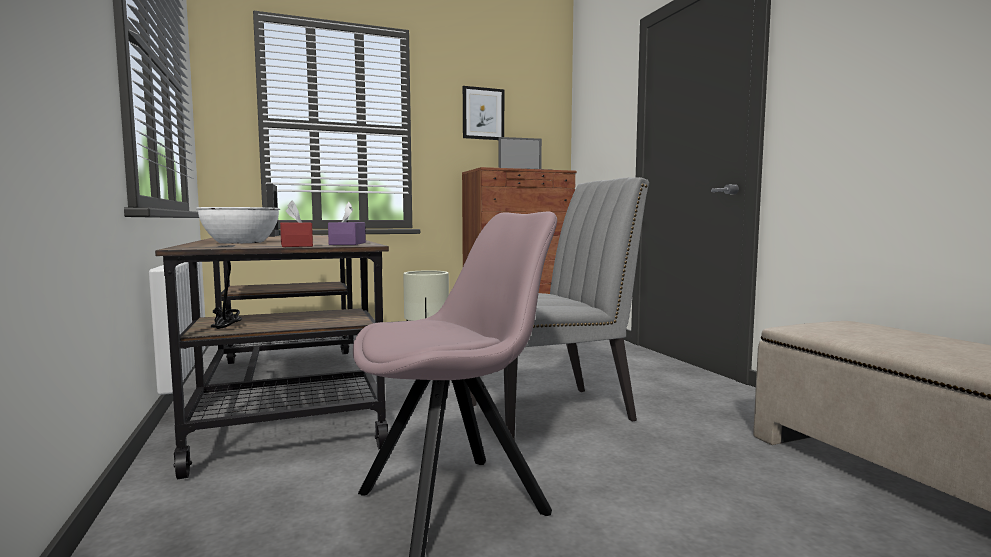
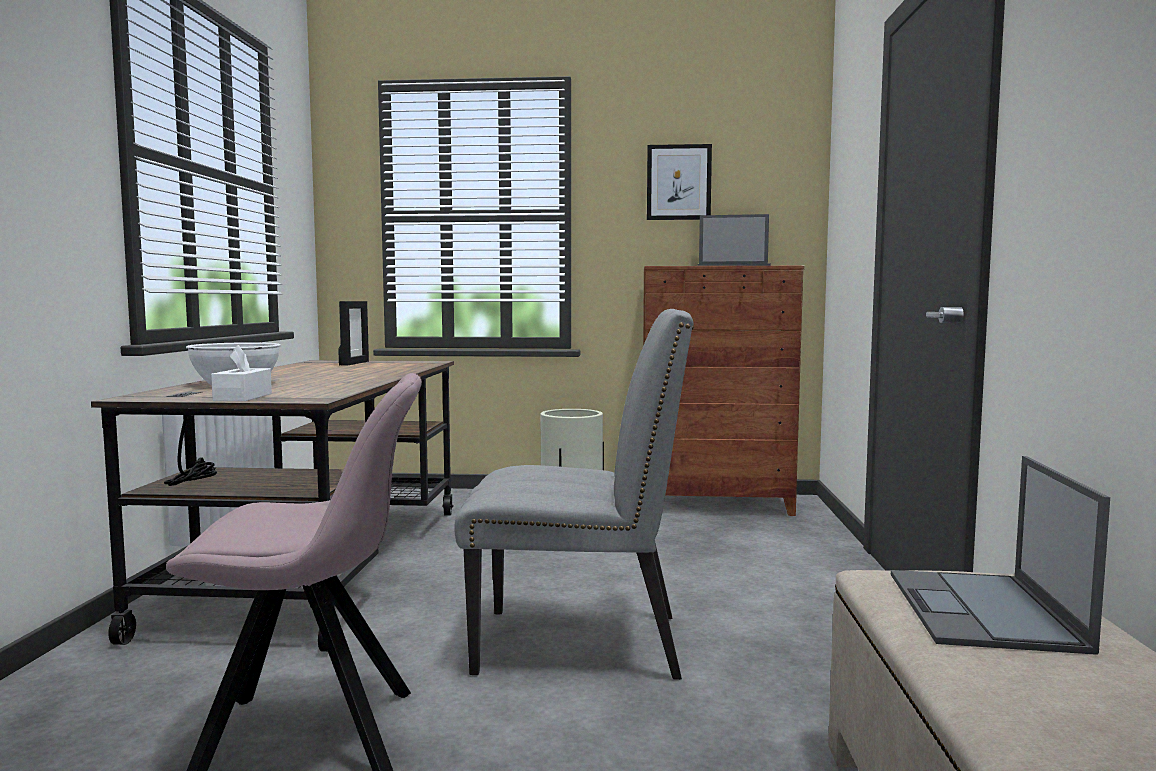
camera: 25 degrees right, 0 degrees up
(296, 245) = (243, 397): red tissue box -> white tissue box
(347, 243) = (312, 394): purple tissue box -> none
(872, 334) = (984, 611): none -> laptop

